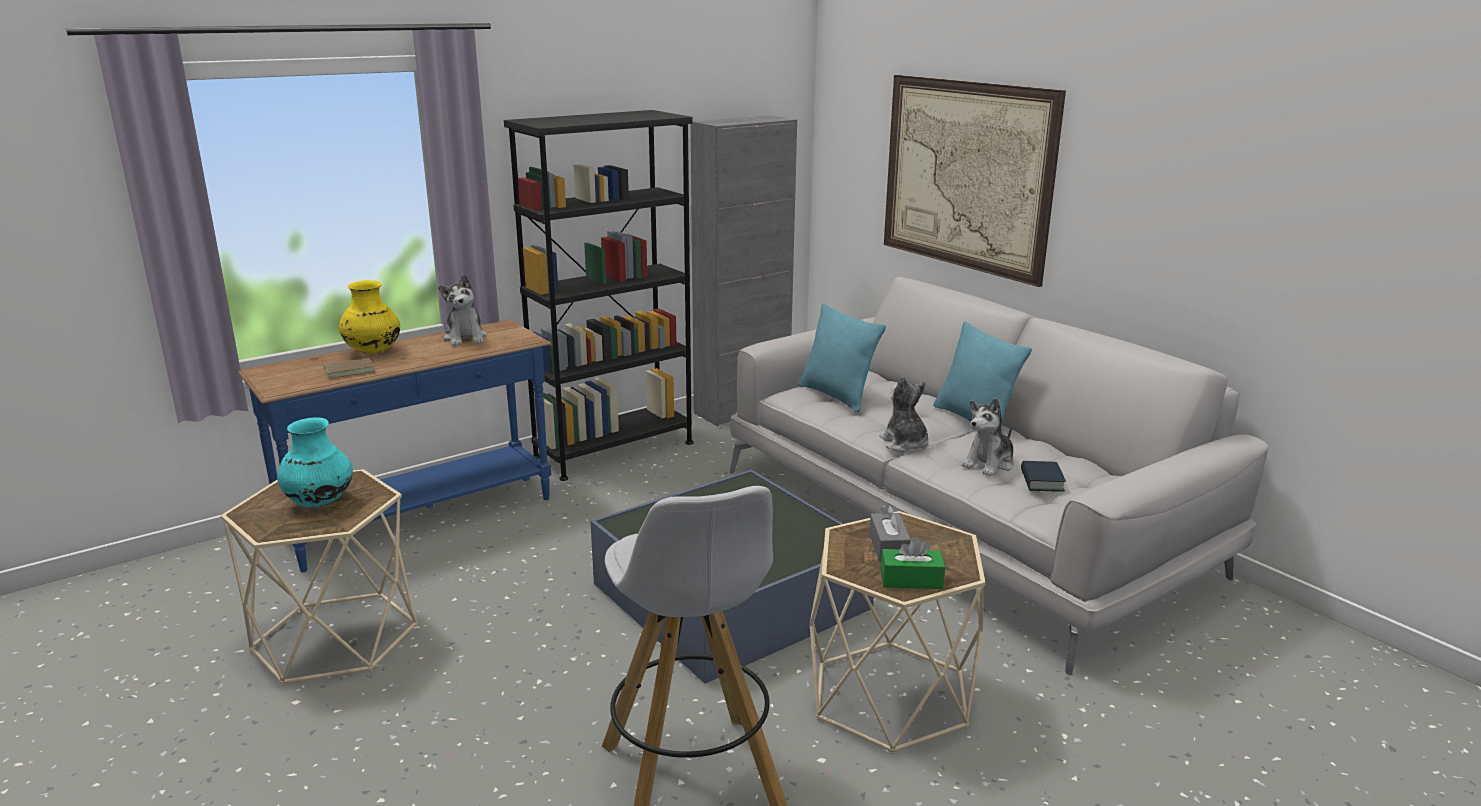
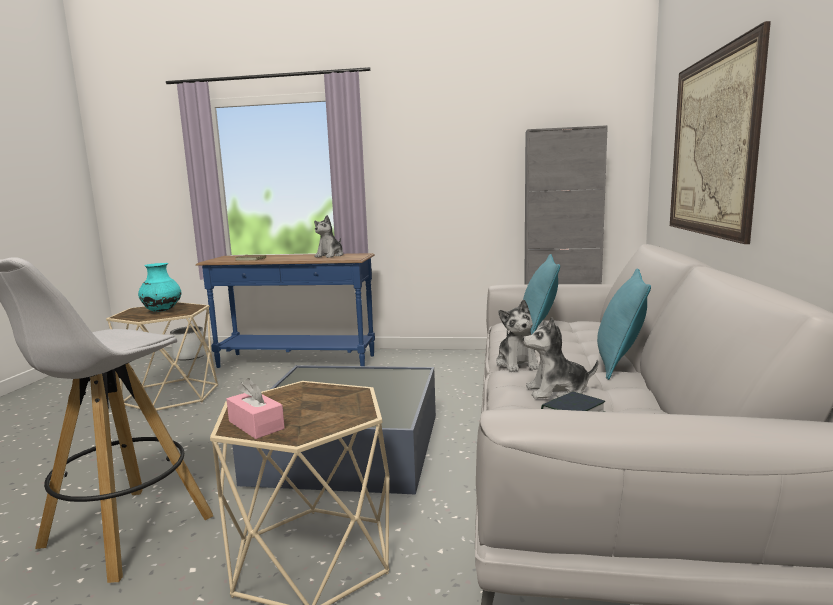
camera: 45 degrees right, 10 degrees down
(191, 572) = (190, 356): none -> grey planter
(372, 352) = (280, 256): yellow vase -> none
(614, 450) = (441, 357): black bookcase -> none
(888, 547) = (301, 403): grey tissue box -> none
(904, 444) = (517, 364): plush toy -> plush toy turned 150 degrees clockwise
(911, 580) = (256, 425): green tissue box -> pink tissue box

